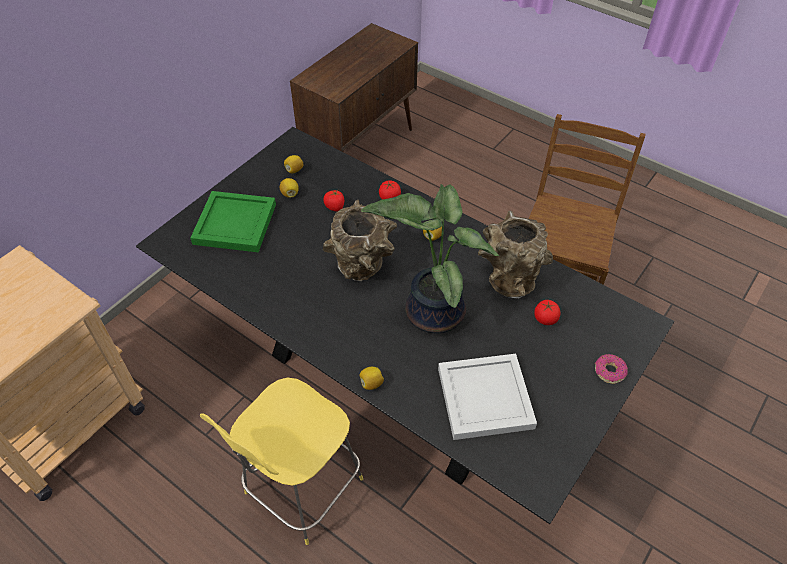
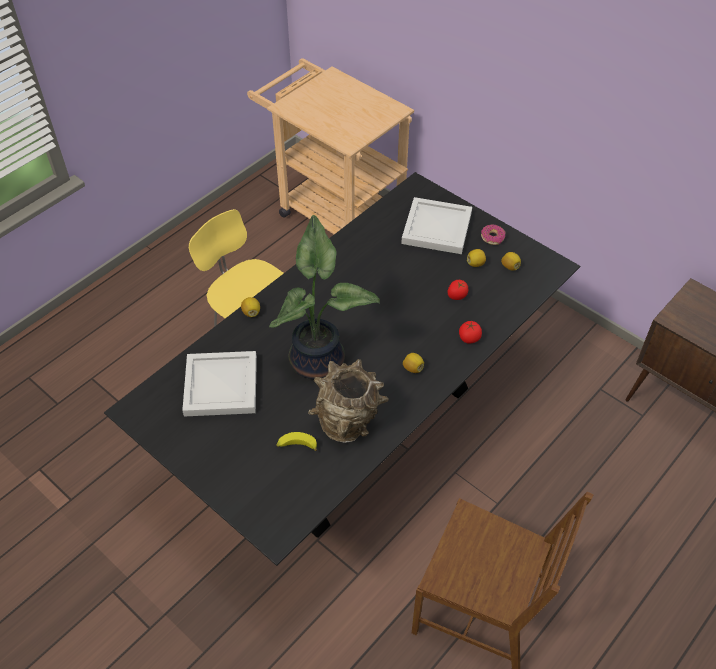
camera: 95 degrees right, 0 degrees up
(236, 223) = (437, 229): green tray -> white tray
(363, 268) = (376, 313): brown vase -> none
(545, 319) = (296, 446): tomato -> banana
(609, 371) = (227, 486): donut -> donut (492, 237)

